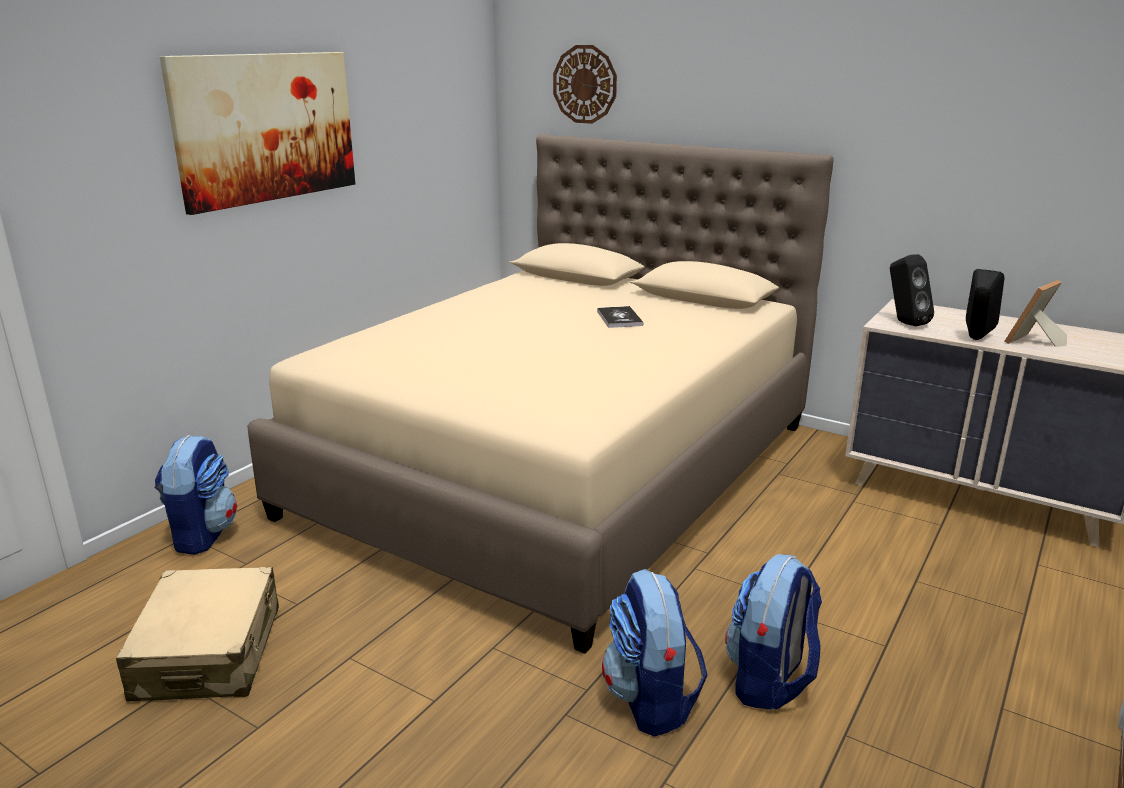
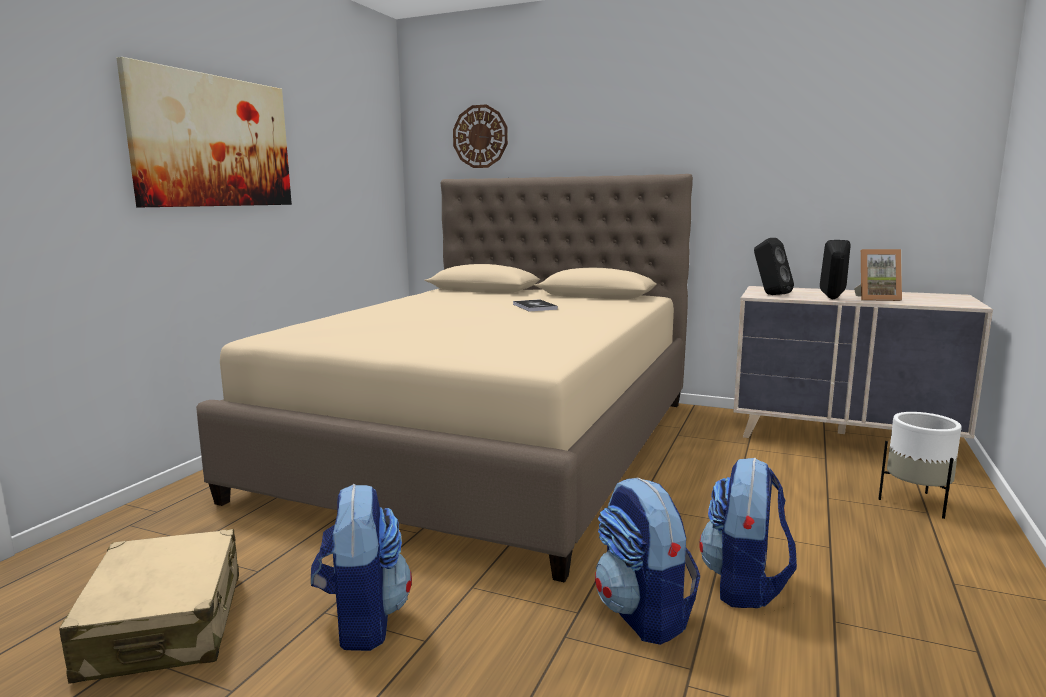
camera: 10 degrees left, 10 degrees down
(202, 535) = (145, 522): backpack -> backpack (362, 620)
(1018, 600) = (915, 503): none -> white planter
(1033, 342) = (876, 298): picture frame -> picture frame turned 120 degrees counterclockwise

